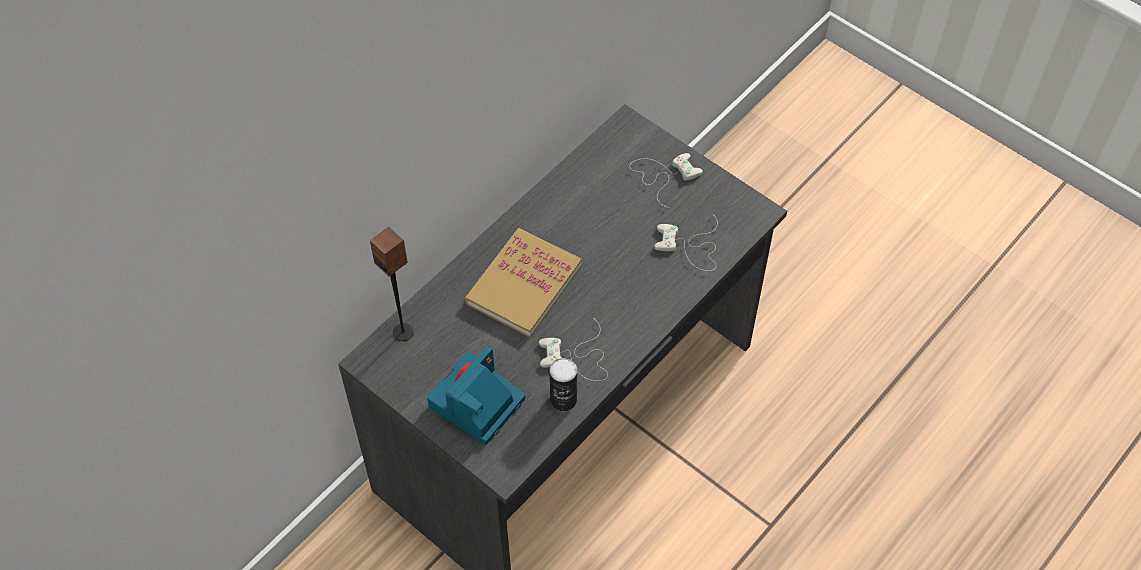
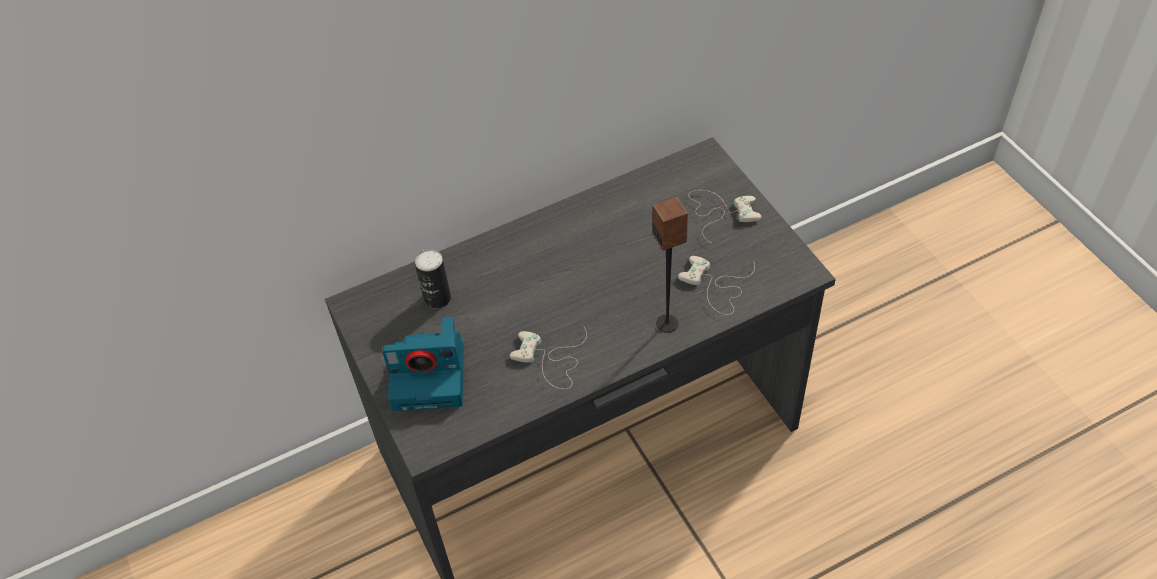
camera: 25 degrees right, 5 degrees down
(403, 332) = (398, 287): speaker -> speaker (667, 323)
(476, 404) = (430, 375): camera -> camera turned 150 degrees counterclockwise
(524, 285) = (532, 276): book -> none
(563, 399) = (517, 397): can -> can (437, 298)

